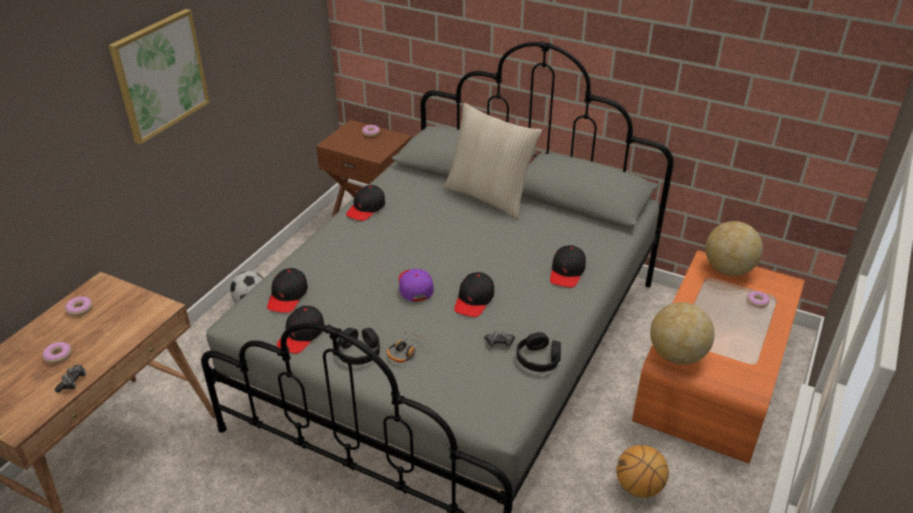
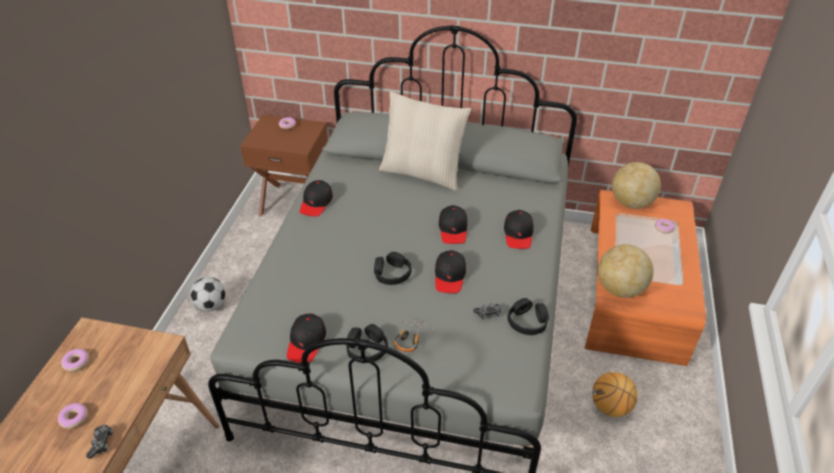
camera: 15 degrees left, 5 degrees up
(160, 75) = (102, 110): picture -> none
(288, 296) = (277, 305): black cap -> black cap (453, 229)
(414, 287) = (392, 274): purple cap -> black headphones

